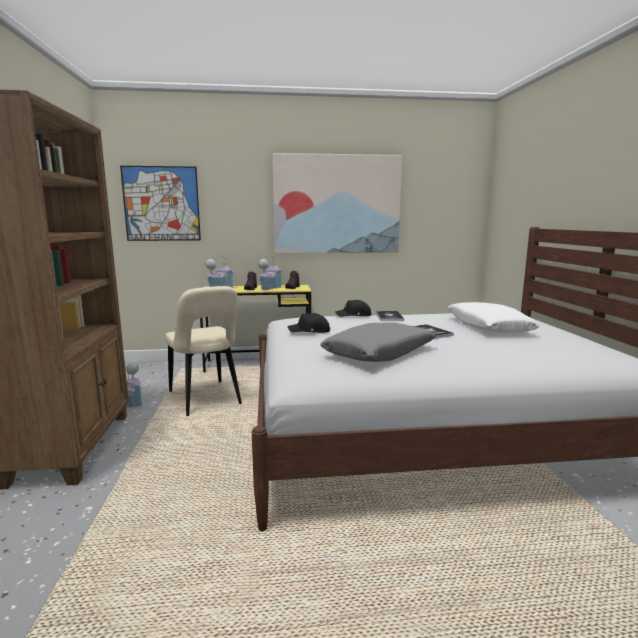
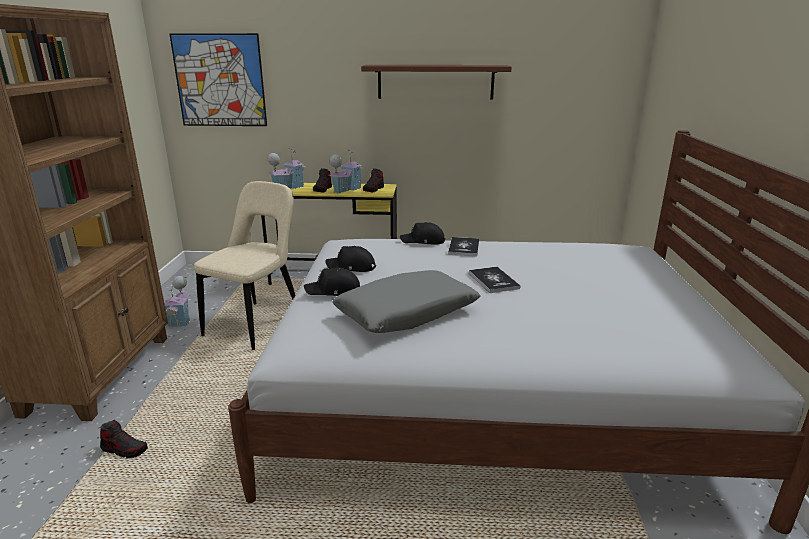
camera: 10 degrees right, 10 degrees up
(122, 503) = (124, 449): none -> shoe
(206, 399) = (257, 323): beige chair -> beige chair turned 135 degrees counterclockwise
(307, 344) = (333, 291): none -> black cap
(337, 204) = (435, 82): picture -> brown shelf
(488, 327) = (579, 274): white pillow -> none

